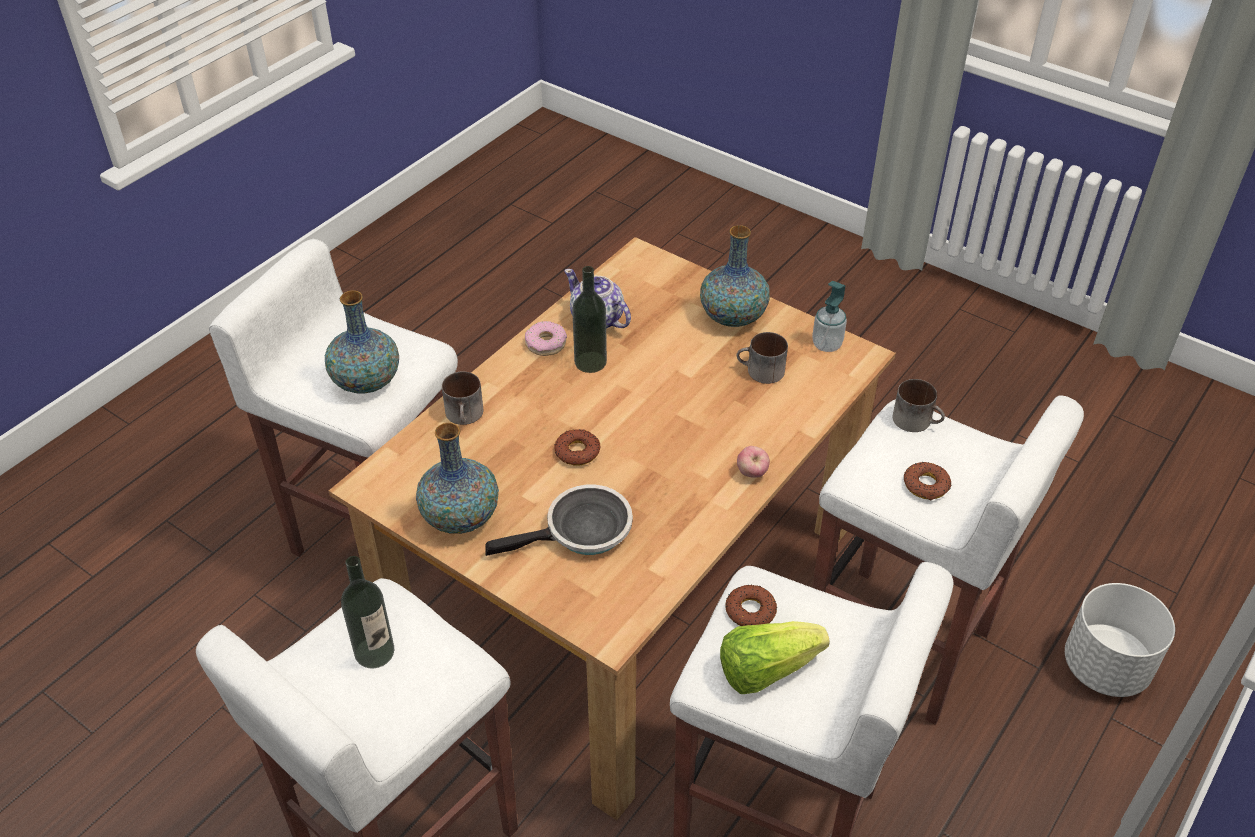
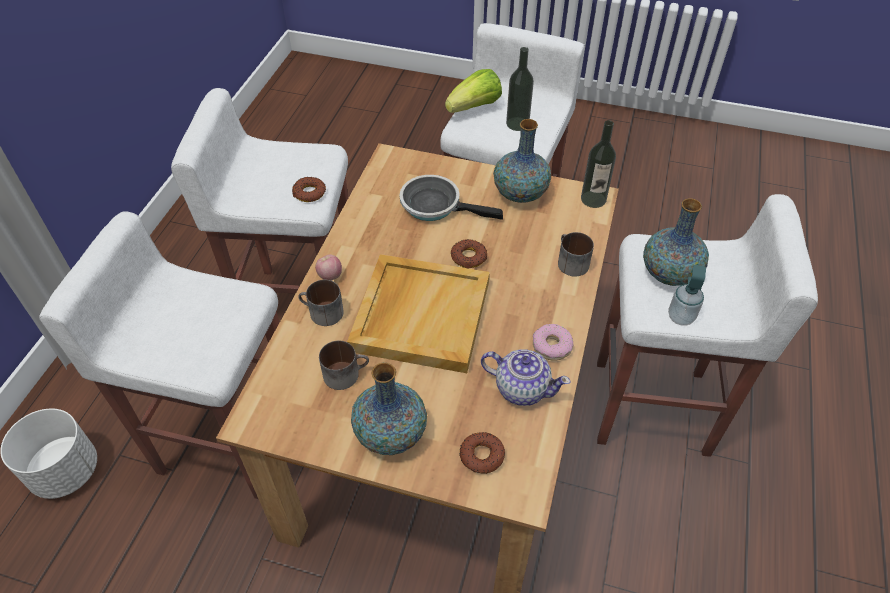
camera: 160 degrees right, 5 degrees up
(582, 532) = (435, 205): frying pan -> frying pan turned 60 degrees clockwise
(590, 362) = (502, 338): bottle -> bottle (593, 199)
(663, 405) = (420, 314): none -> beige tray
(766, 669) = (293, 167): lettuce -> lettuce (475, 107)
(826, 344) = (287, 425): soap dispenser -> soap dispenser (681, 317)
(917, 420) = (195, 368): mug -> mug (322, 313)
(926, 485) = (190, 308): donut -> donut (481, 455)

